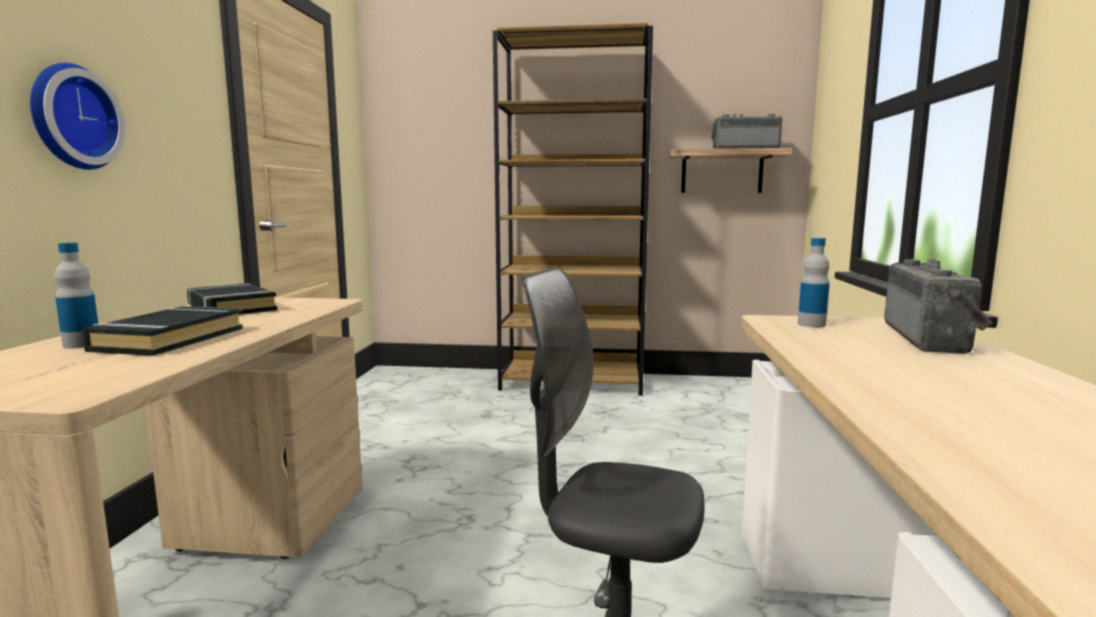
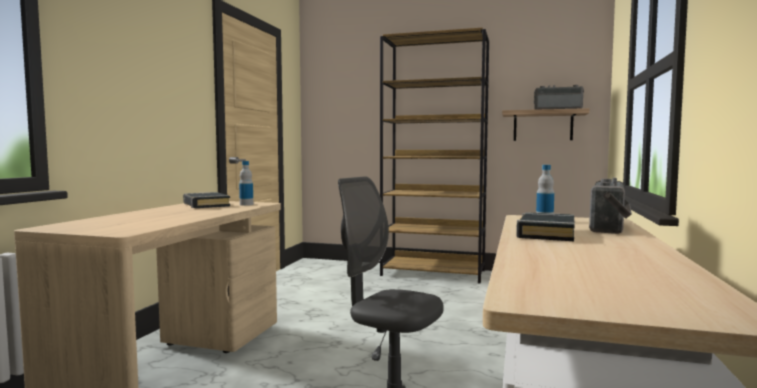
camera: 10 degrees right, 5 degrees down
(71, 117) = (131, 99): wall clock -> none
(82, 344) = (128, 216): bottle -> bottle (246, 204)
(168, 339) = (170, 216): black book -> black book (546, 233)

